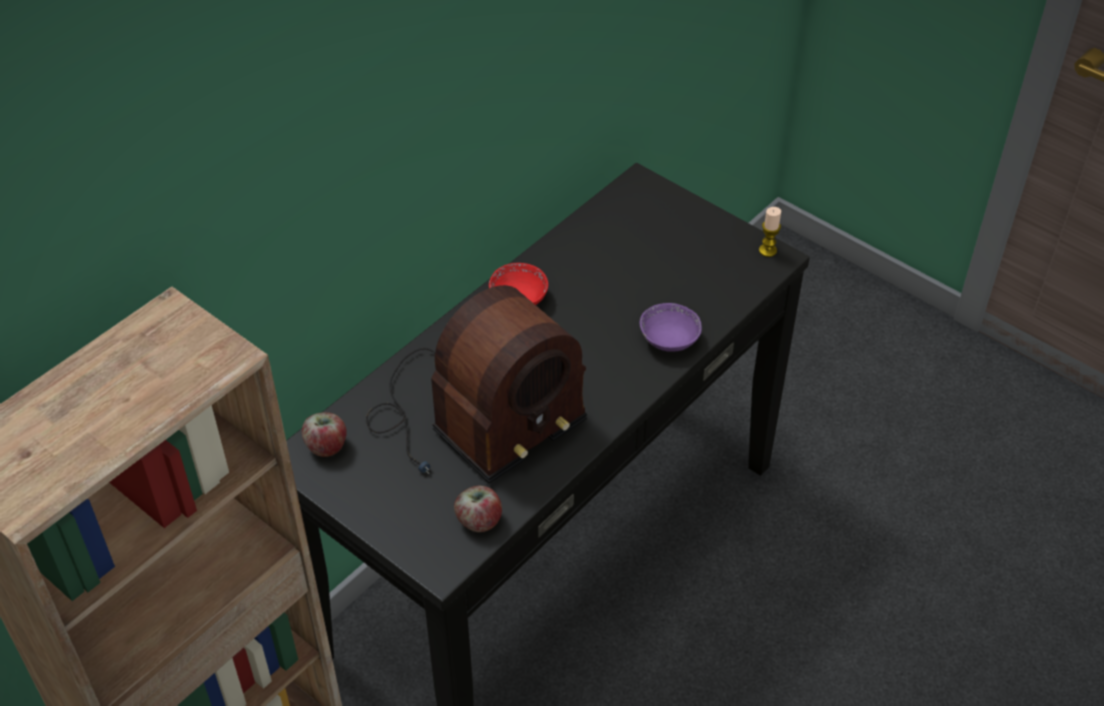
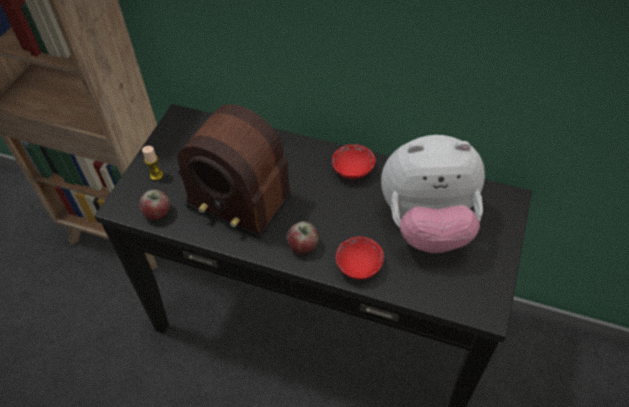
camera: 70 degrees right, 5 degrees up
(326, 446) = (191, 125): apple -> apple (303, 246)
(639, 262) = (427, 224): none -> plush toy
(669, 339) = (359, 265): purple bowl -> red bowl
(767, 250) = (492, 303): candle -> candle (156, 175)

